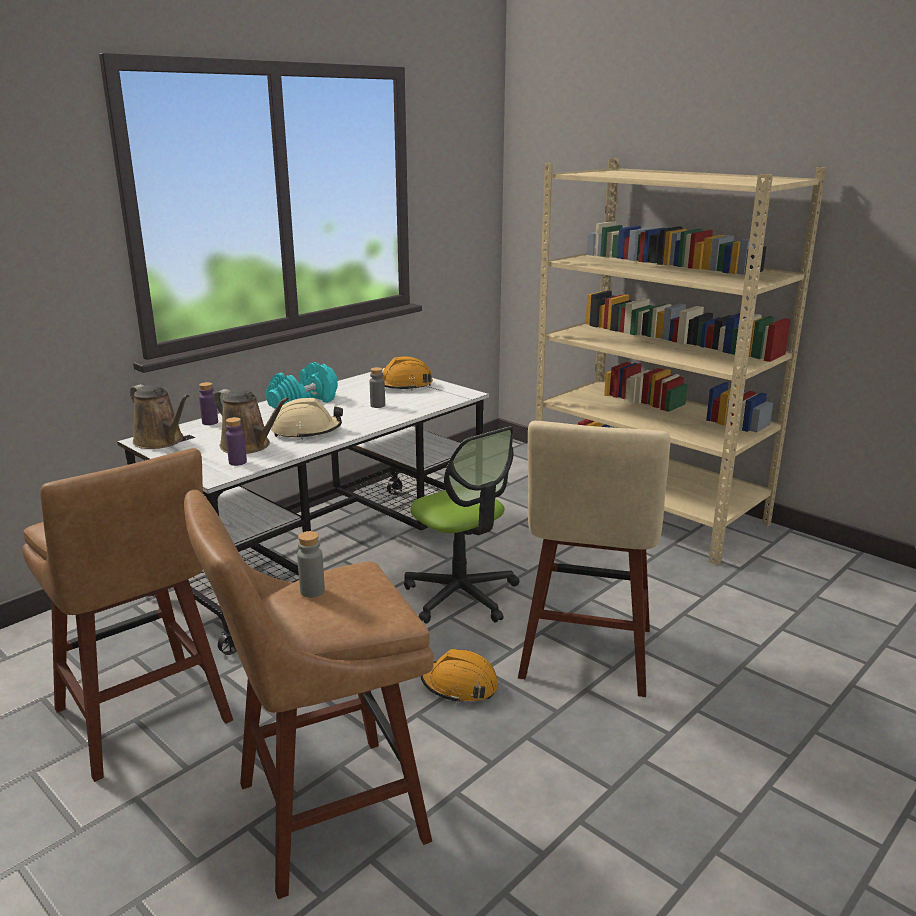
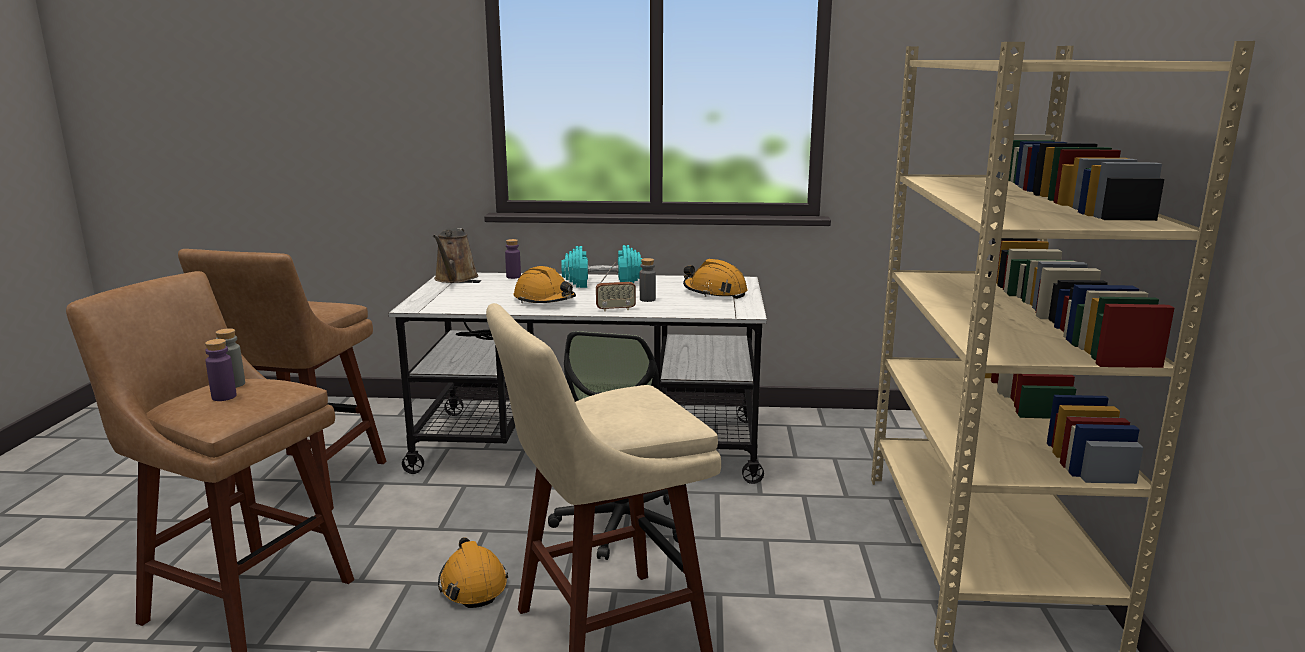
camera: 50 degrees right, 5 degrees down
(237, 462) = (449, 304): purple bottle -> purple bottle (224, 397)
(248, 446) = (485, 297): brown watering can -> none
(306, 431) = (545, 300): beige hard hat -> orange hard hat
(381, 420) = (615, 309): none -> radio

